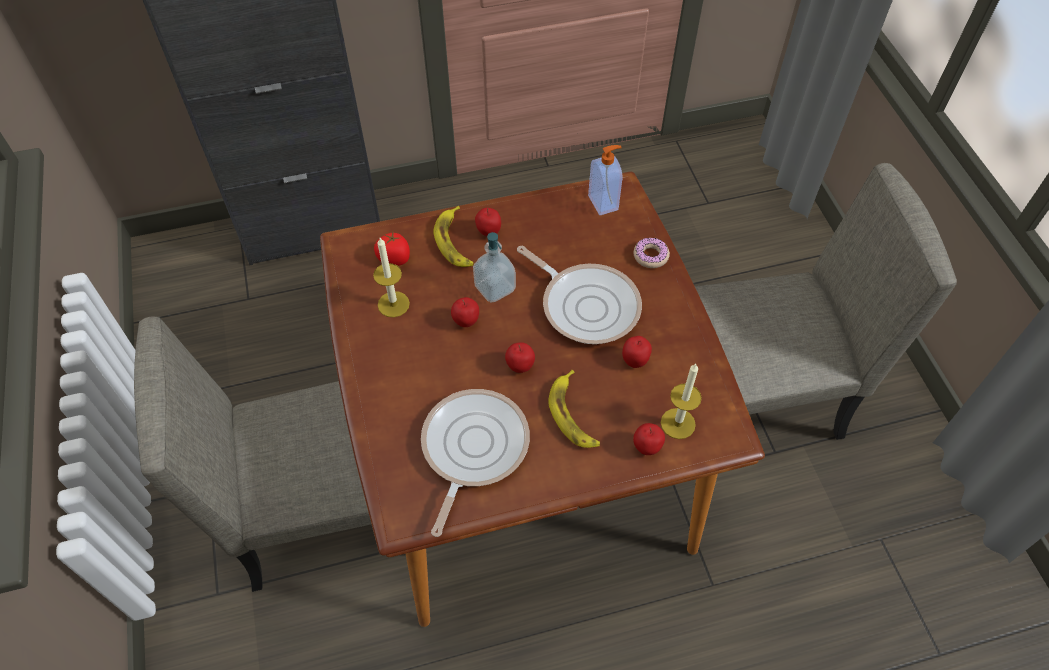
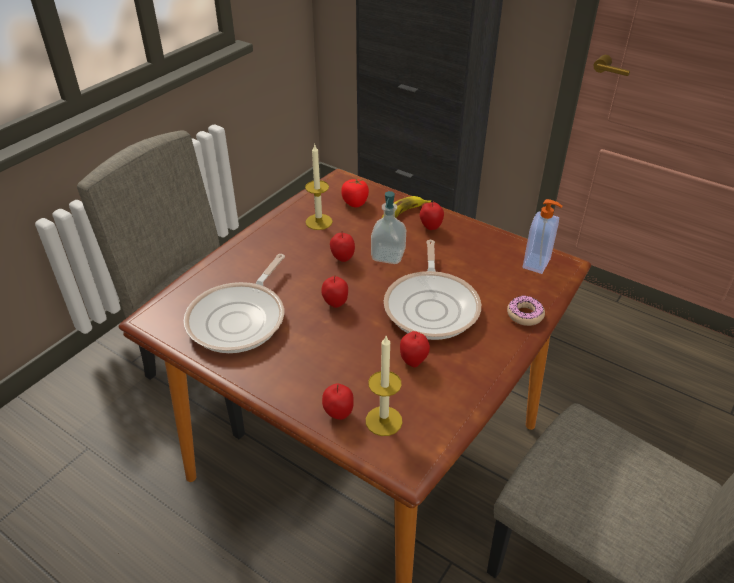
camera: 50 degrees right, 15 degrees down
(472, 449) = (240, 319): frying pan -> frying pan turned 135 degrees clockwise
(573, 415) = (324, 354): banana -> none

